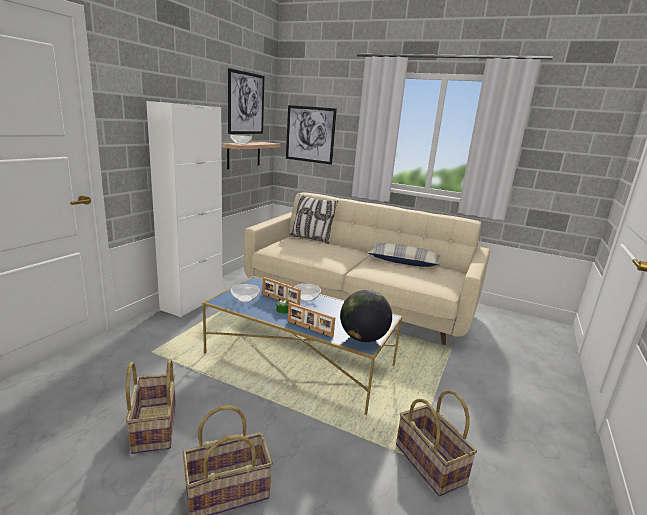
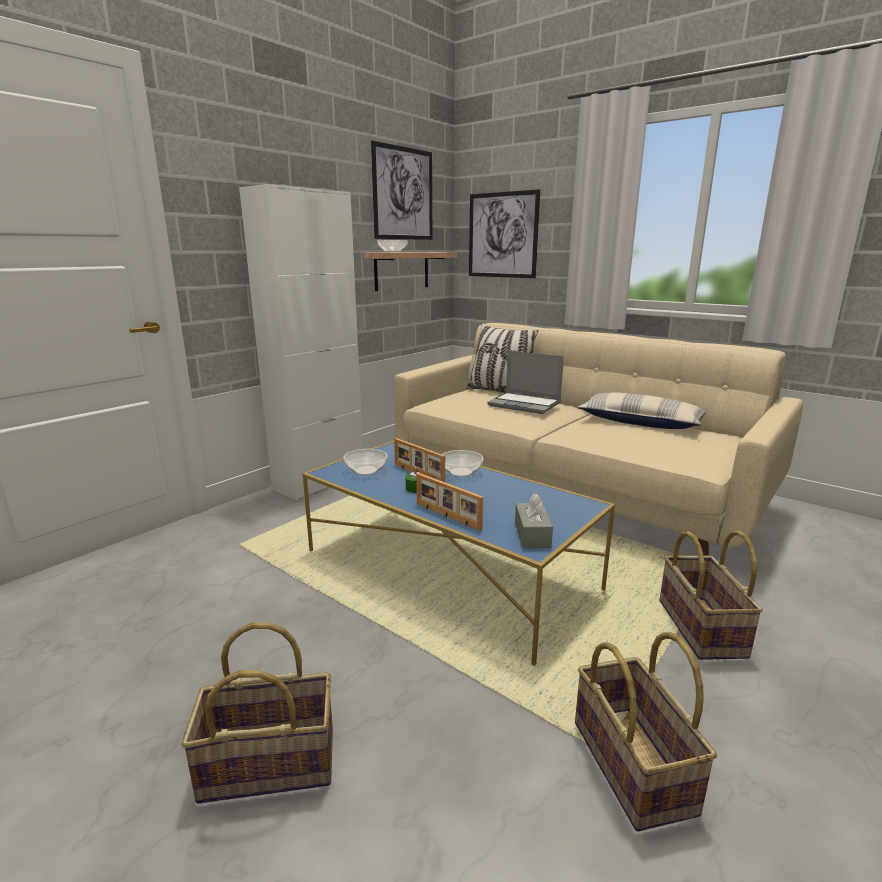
camera: 15 degrees right, 0 degrees up
(153, 427) = (202, 649): basket -> basket (699, 627)
(332, 249) = (525, 404): none -> laptop
(363, 338) = (532, 535): globe -> grey tissue box

